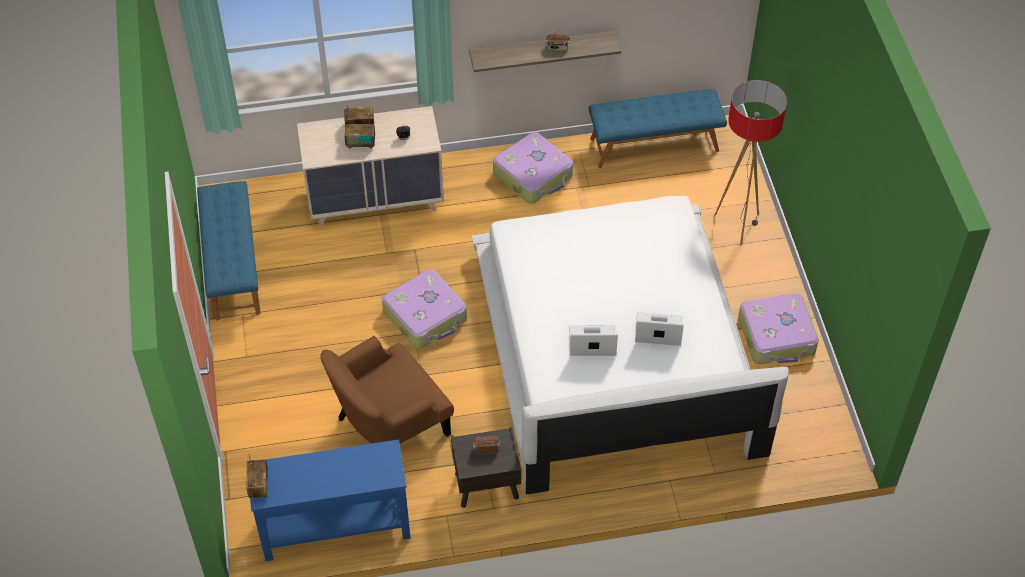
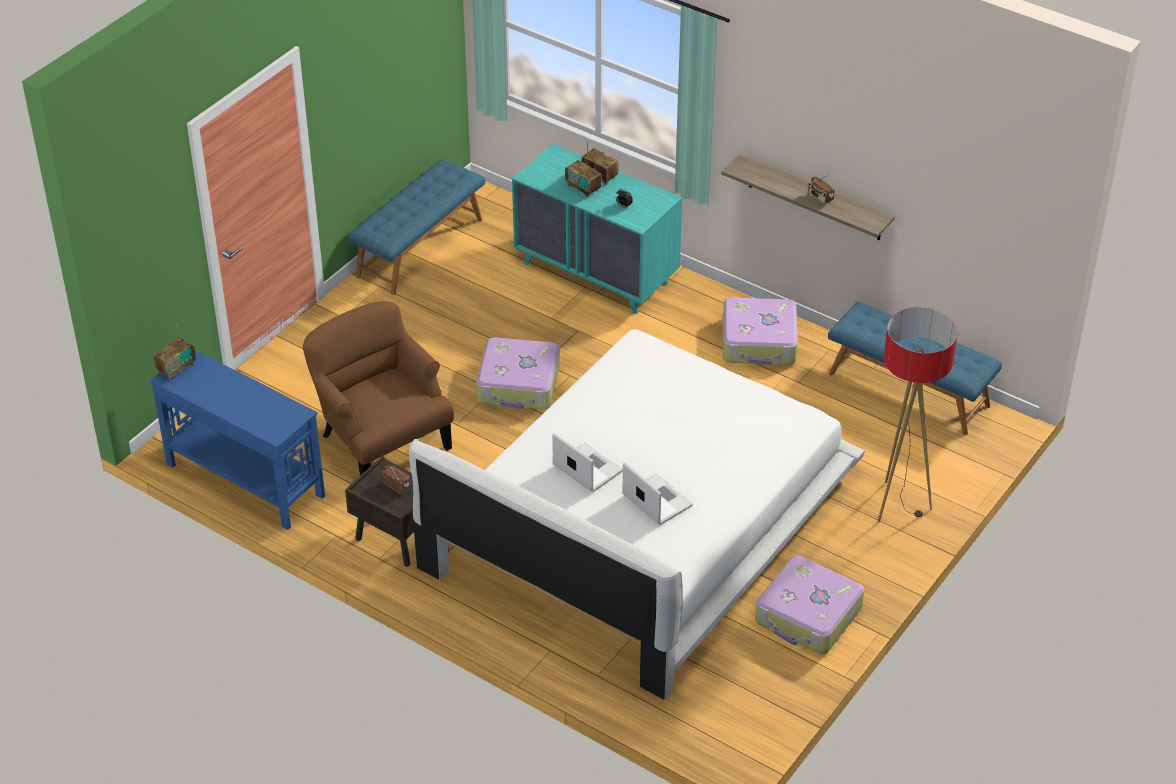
camera: 45 degrees right, 10 degrees down
(375, 199) = (596, 273): beige dresser -> turquoise dresser
(389, 425) = (381, 441): brown armchair -> brown armchair turned 45 degrees clockwise

